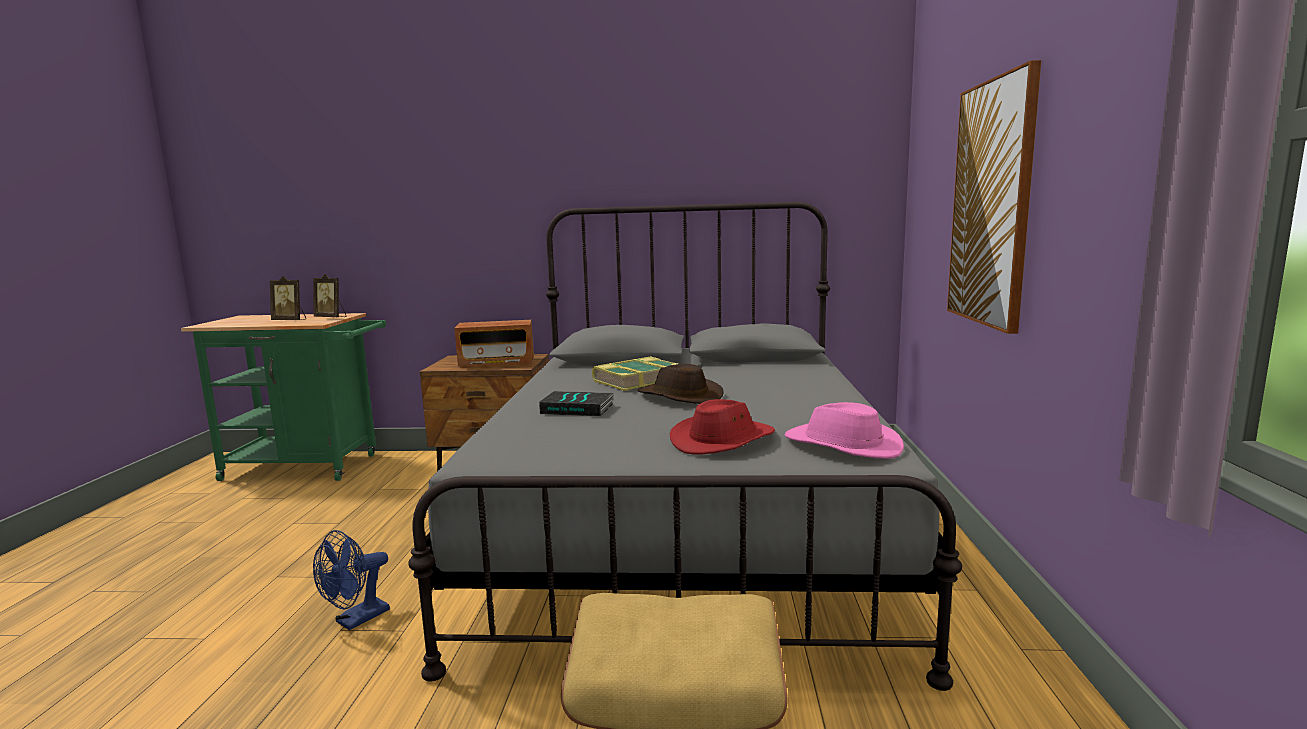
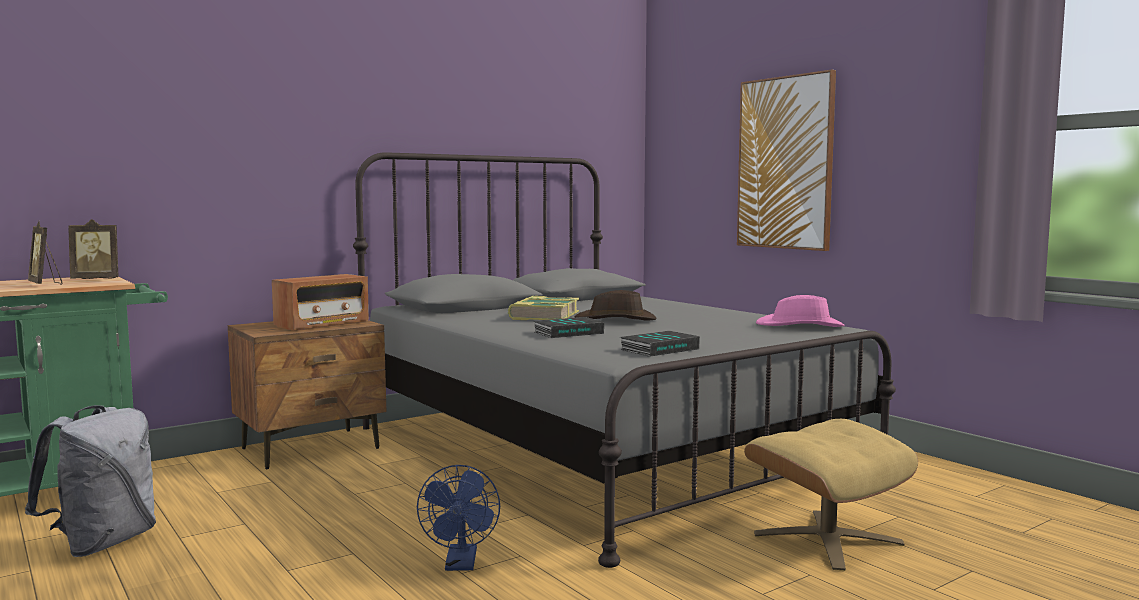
camera: 40 degrees left, 5 degrees down
(260, 513) = (102, 543): none -> grey backpack
(290, 320) = (45, 284): picture frame -> picture frame turned 75 degrees clockwise
(567, 452) = (659, 349): none -> book
(723, 440) = (731, 332): red hat -> none

